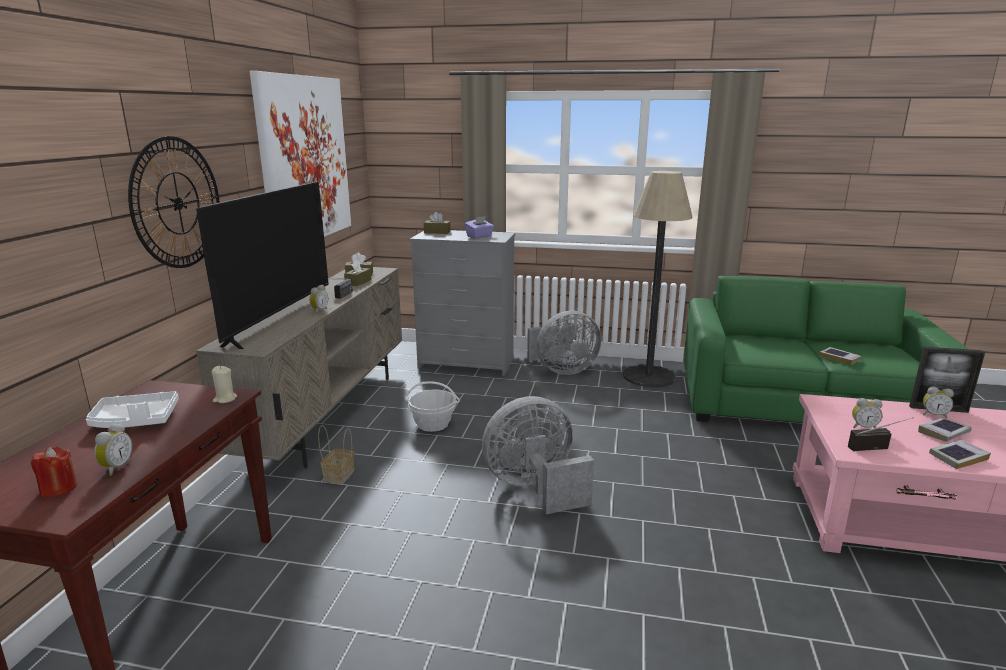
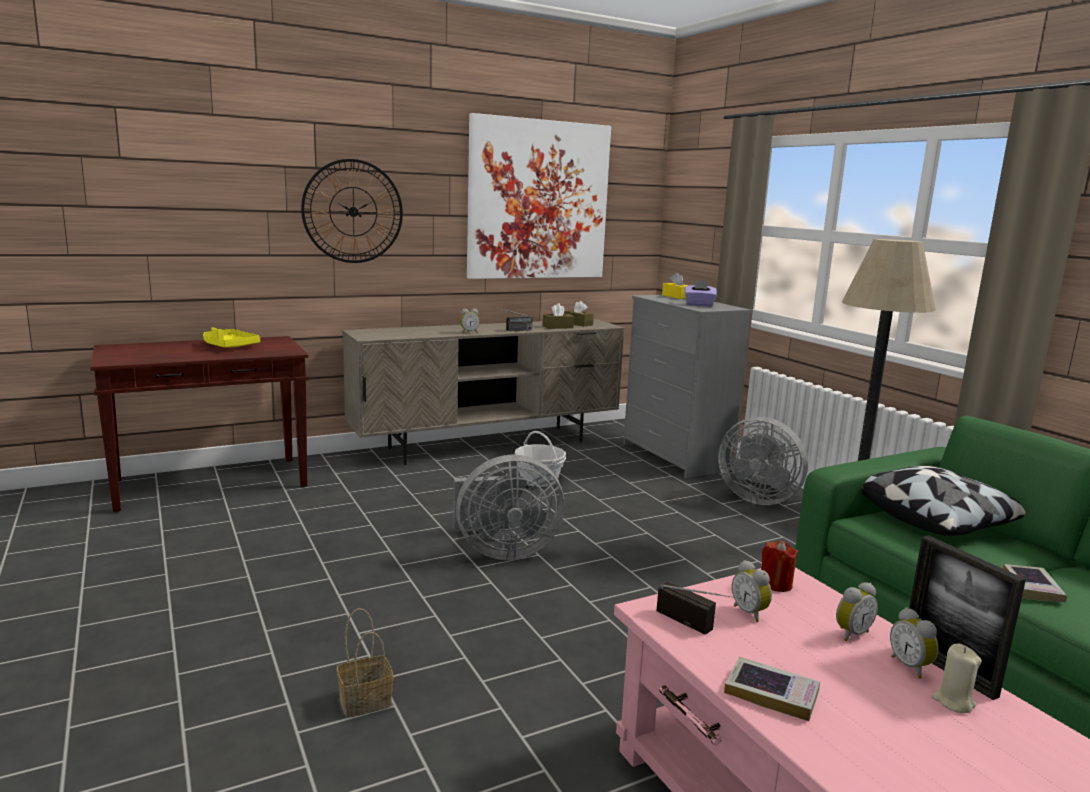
camera: 50 degrees right, 5 degrees down
(59, 488) = (135, 355): red candle -> red candle (775, 584)
(116, 468) = (167, 356): alarm clock -> alarm clock (850, 633)
(136, 421) = (229, 346): white tray -> yellow tray
(225, 399) = (282, 351): beige candle -> beige candle (953, 702)
(280, 320) = (431, 330): television -> none
(339, 475) = (411, 477): basket -> basket (366, 700)
(437, 232) = (676, 296): brown tissue box -> yellow tissue box
(535, 488) = (502, 551): grey fan -> grey fan turned 135 degrees clockwise
(746, 341) = (935, 520): none -> pillow
(943, 433) = (850, 678): book -> none

